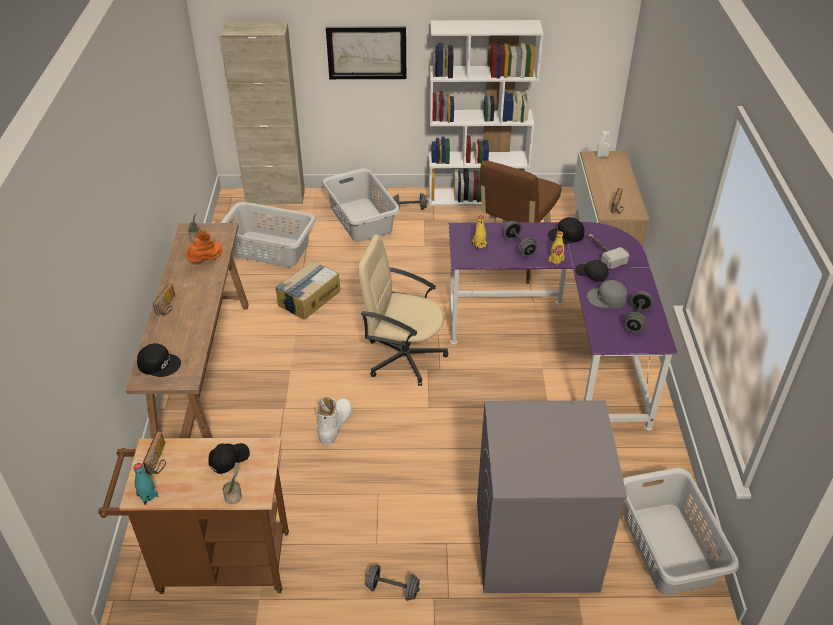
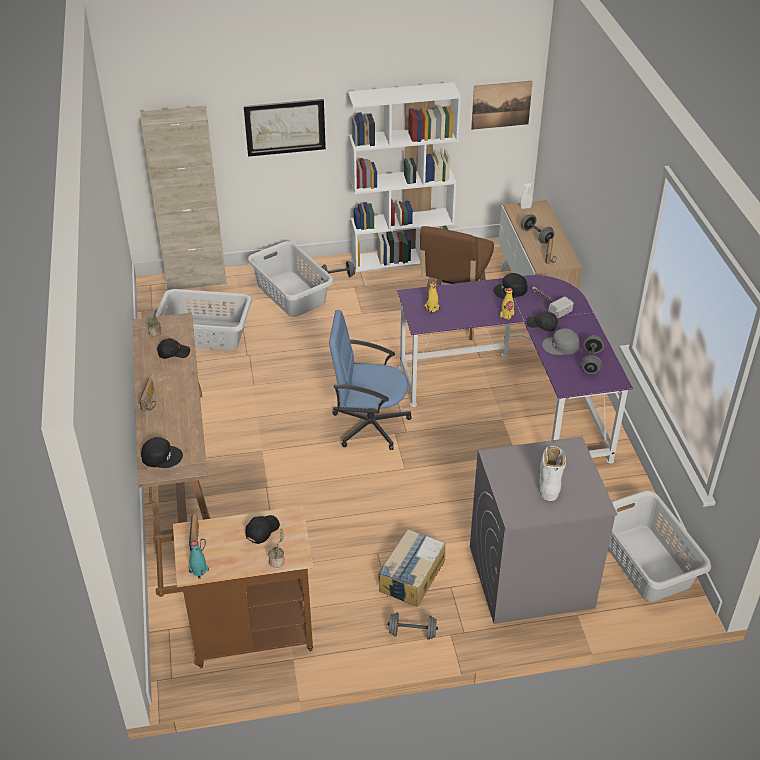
camera: 10 degrees left, 0 degrees up
(207, 260) = (173, 353): orange boot -> black cap
(308, 298) = (260, 379): cardboard box -> cardboard box (411, 575)
(335, 424) = (320, 496): white boot -> white boot (550, 478)
(404, 357) = (369, 424): beige office chair -> blue office chair
(518, 246) = (469, 306): grey dumbbell -> grey dumbbell (536, 236)
(588, 49) = (501, 105): none -> picture

